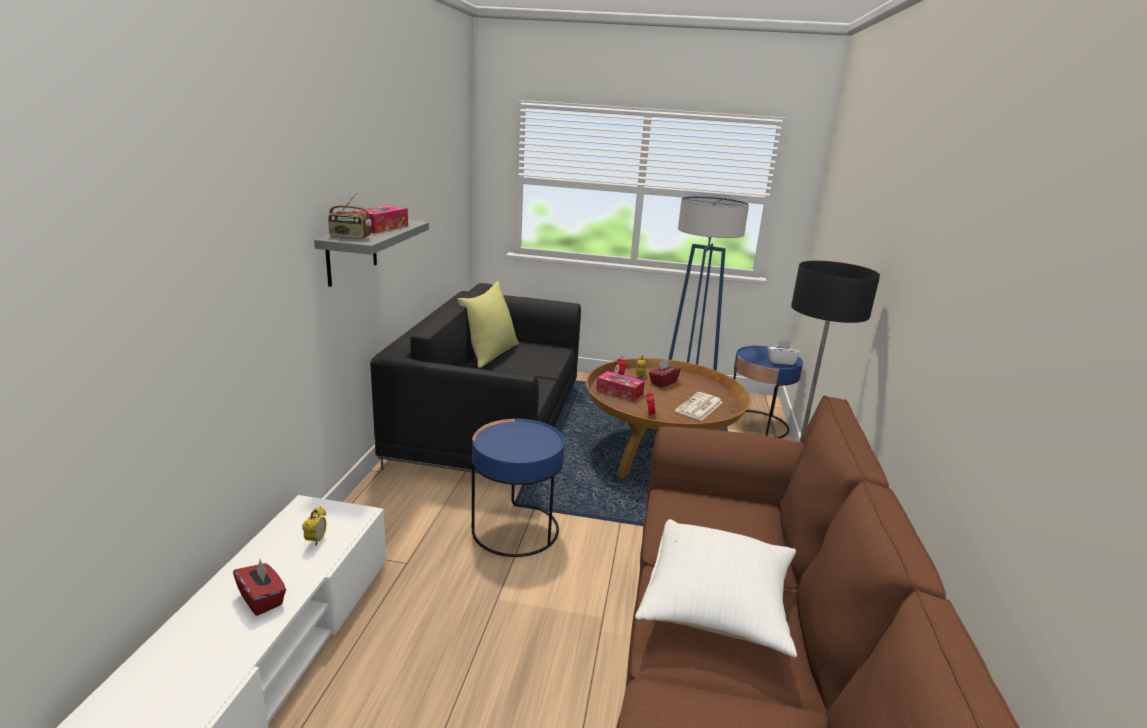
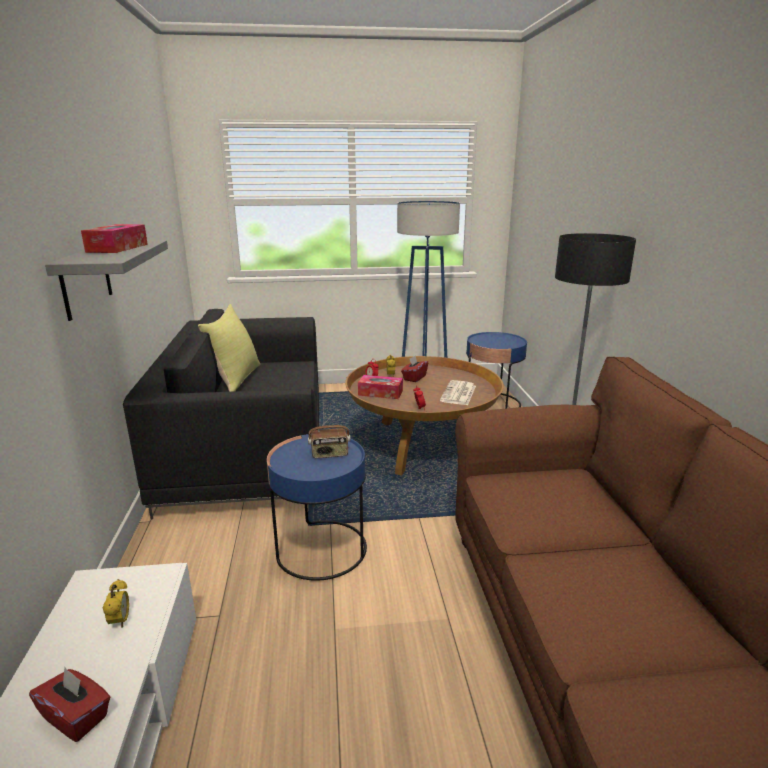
camera: 15 degrees left, 0 degrees up
(350, 237) = (89, 258): radio -> radio (329, 454)
(717, 607) = (601, 582): white pillow -> none
(781, 361) = (508, 342): white tissue box -> none

